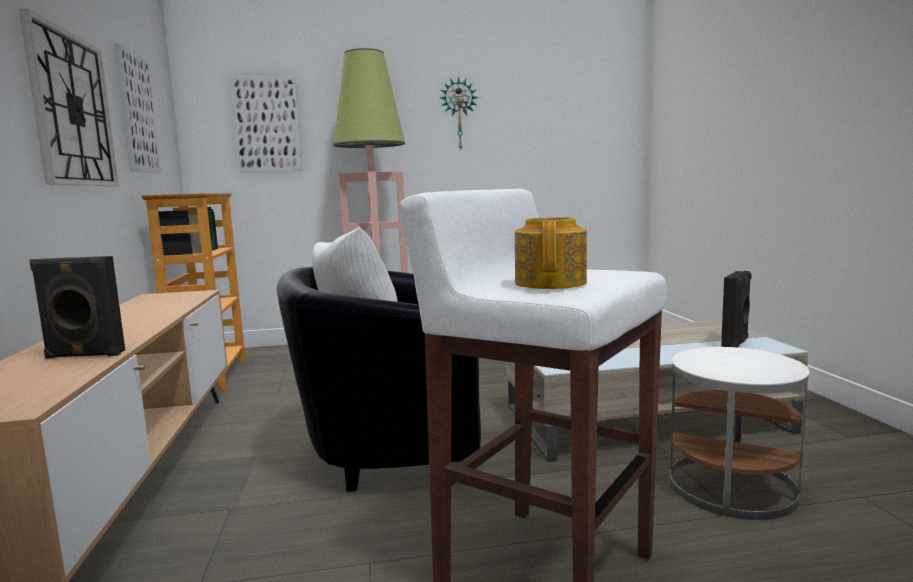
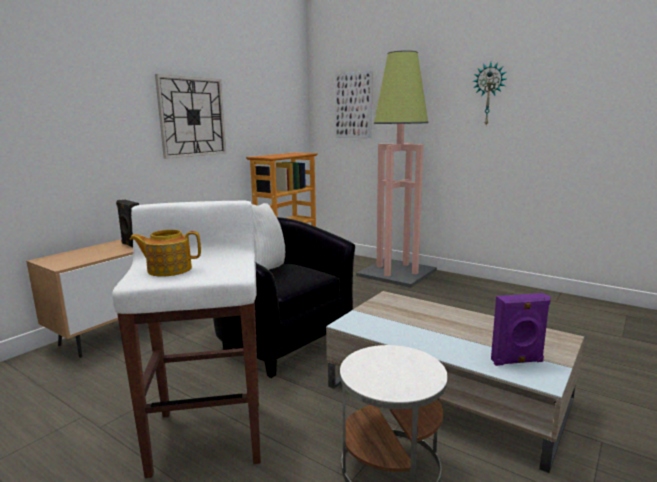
camera: 45 degrees right, 5 degrees up
(137, 113) = (258, 107): picture -> none
(551, 283) = (168, 269): teapot -> teapot turned 150 degrees counterclockwise
(736, 344) = (517, 361): black speaker -> purple speaker

